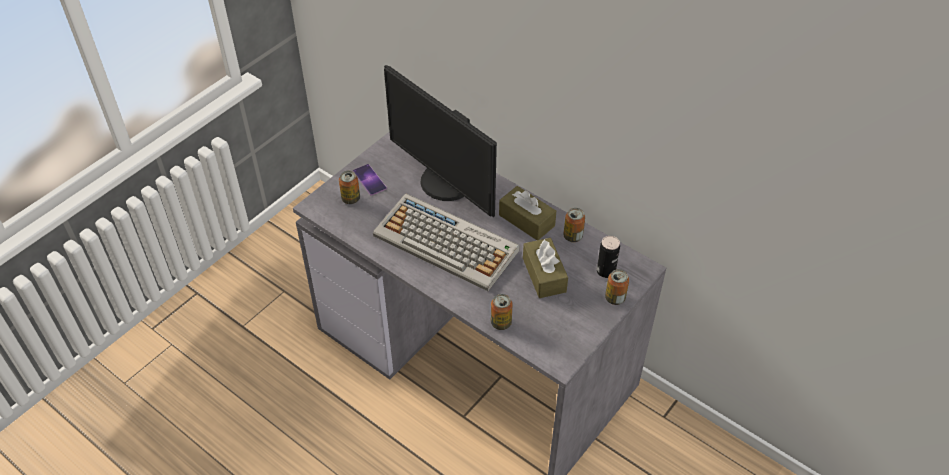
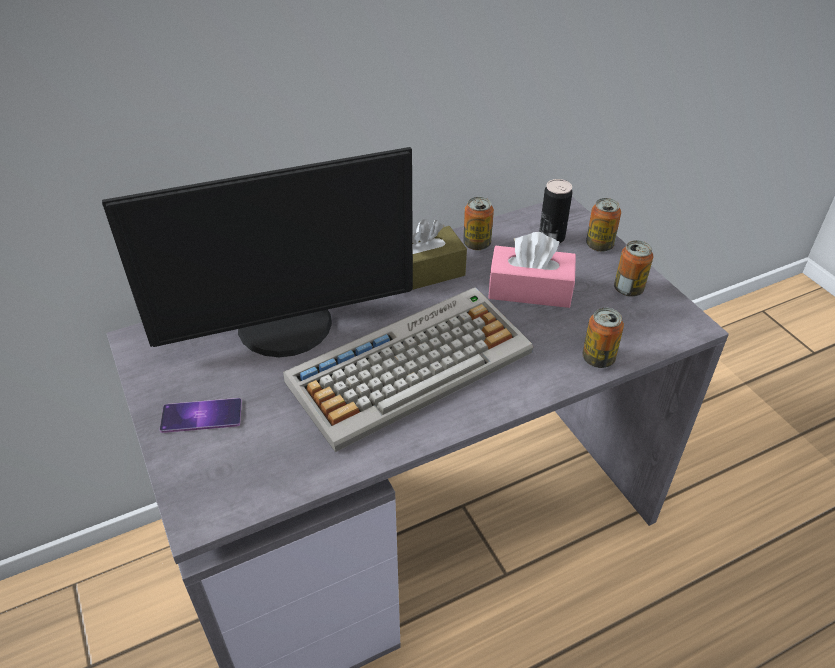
camera: 65 degrees left, 5 degrees down
(351, 199) = (225, 456): can -> can (628, 289)
(544, 275) = (530, 290): brown tissue box -> pink tissue box

